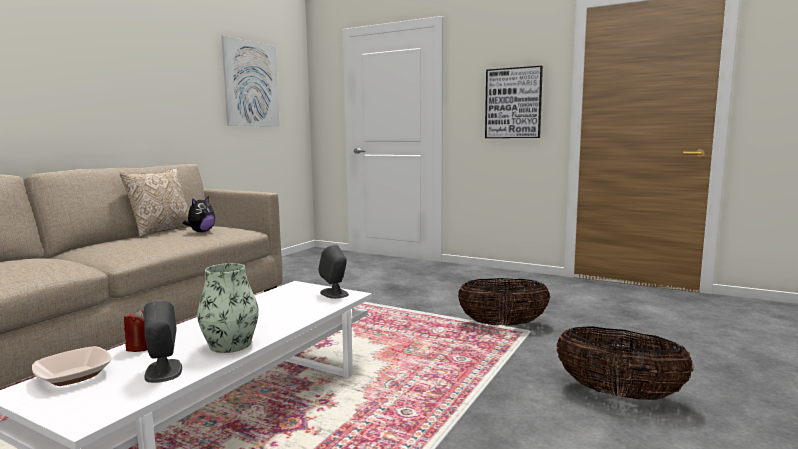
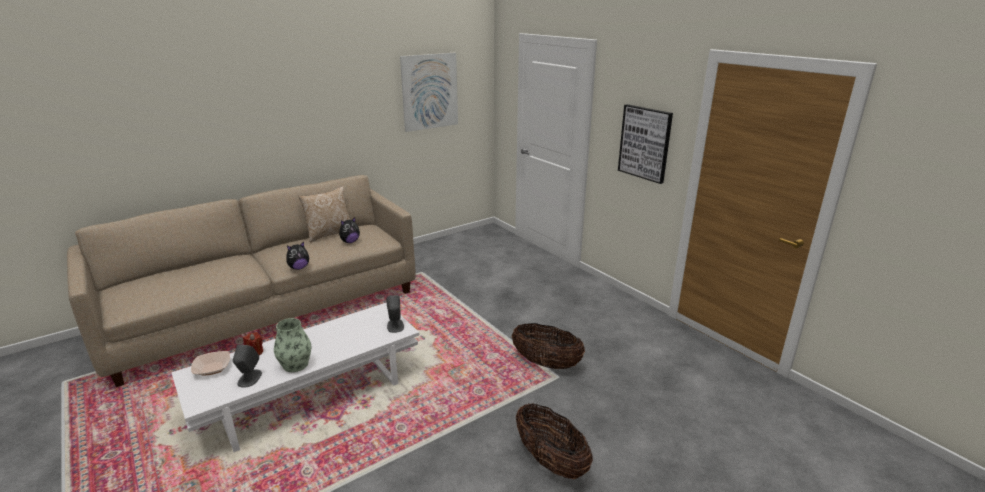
camera: 25 degrees right, 15 degrees up
(146, 256) = (299, 268): none -> plush toy

